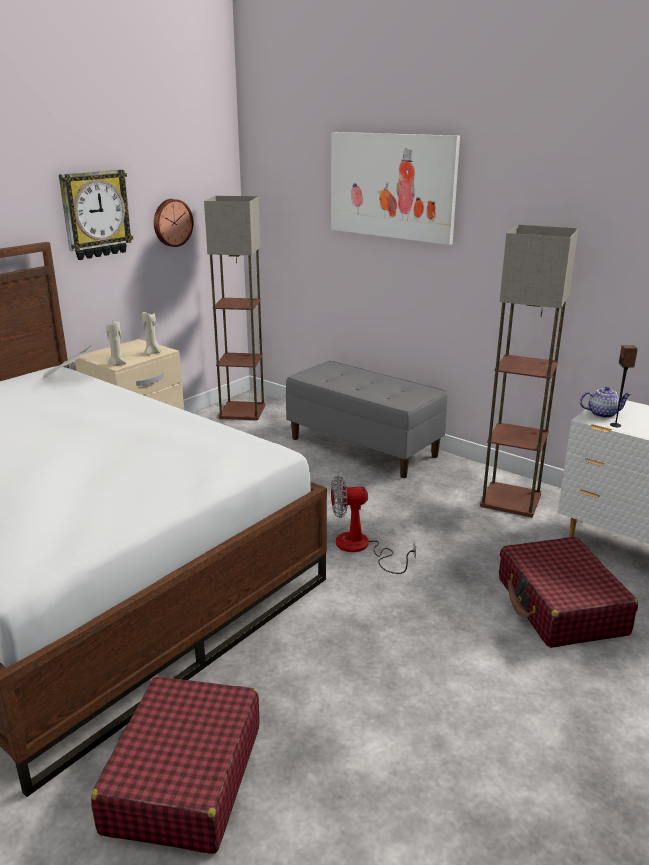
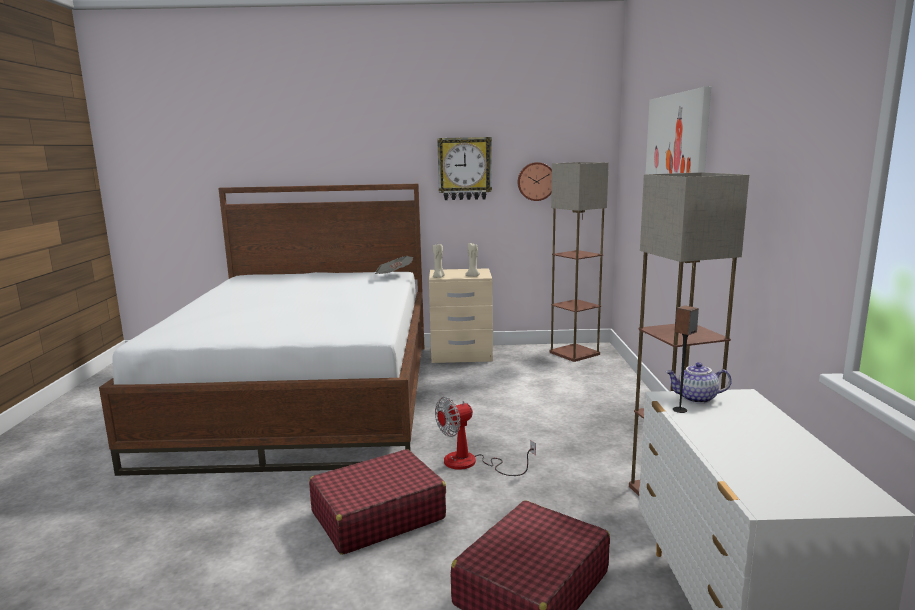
camera: 50 degrees right, 10 degrees down
(183, 778) = (157, 510): red suitcase -> red suitcase (377, 515)
(361, 548) = (471, 463): fan -> fan turned 75 degrees counterclockwise
(364, 447) = (619, 405): grey bench -> none
(602, 414) = (696, 399): teapot -> teapot turned 135 degrees clockwise

